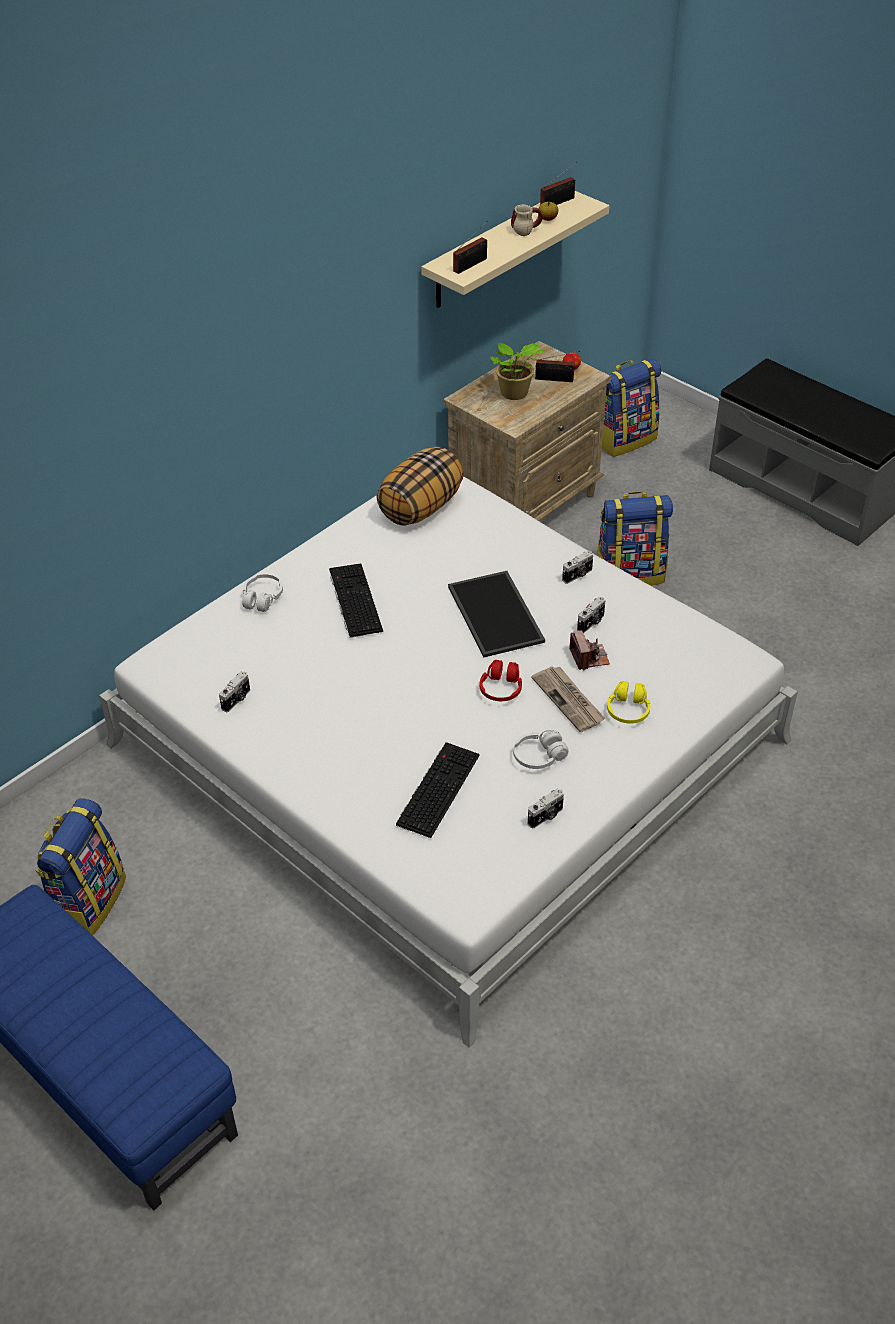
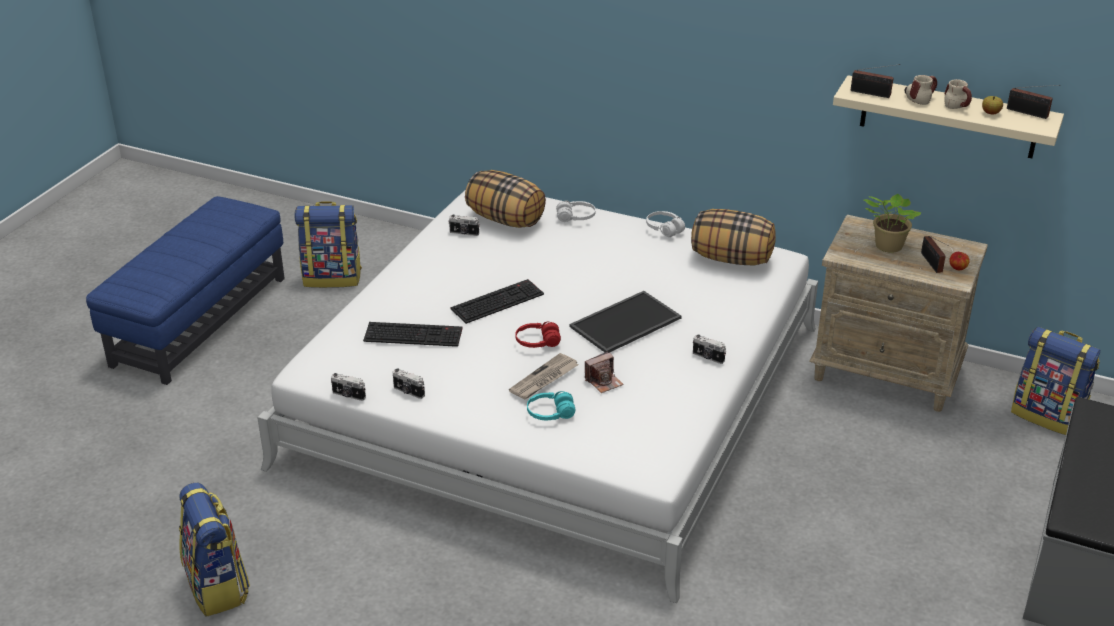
camera: 70 degrees right, 10 degrees down
(229, 656) = (506, 219): none -> pillow
(353, 599) = (597, 253): keyboard -> keyboard (497, 301)
(497, 244) = (919, 98): none -> mug
(539, 756) = (472, 376): white headphones -> white headphones (664, 229)
(591, 623) = (649, 375): camera -> camera (348, 395)
(628, 710) = (550, 413): yellow headphones -> turquoise headphones
(630, 574) = (841, 456): backpack -> backpack (218, 586)

